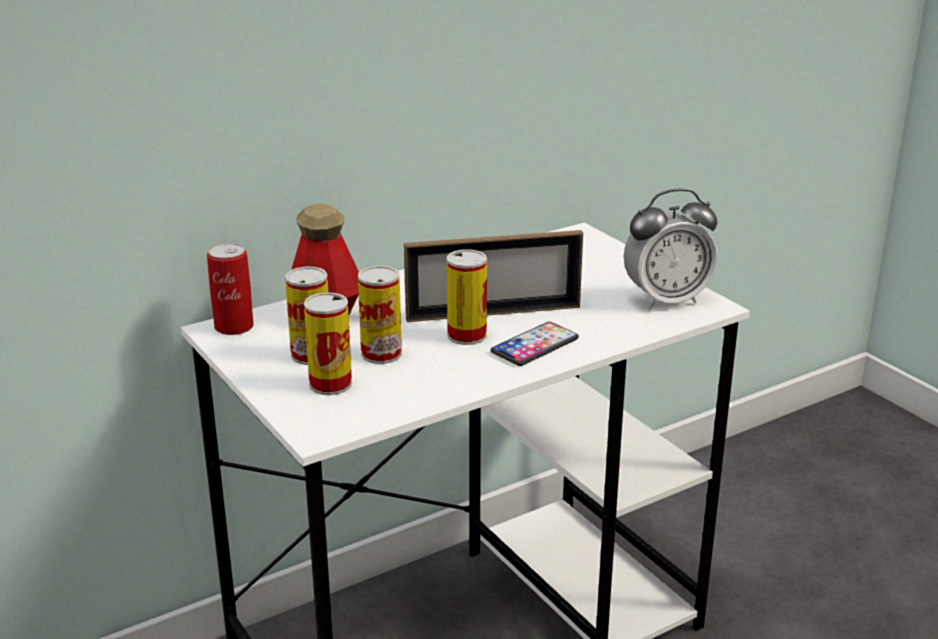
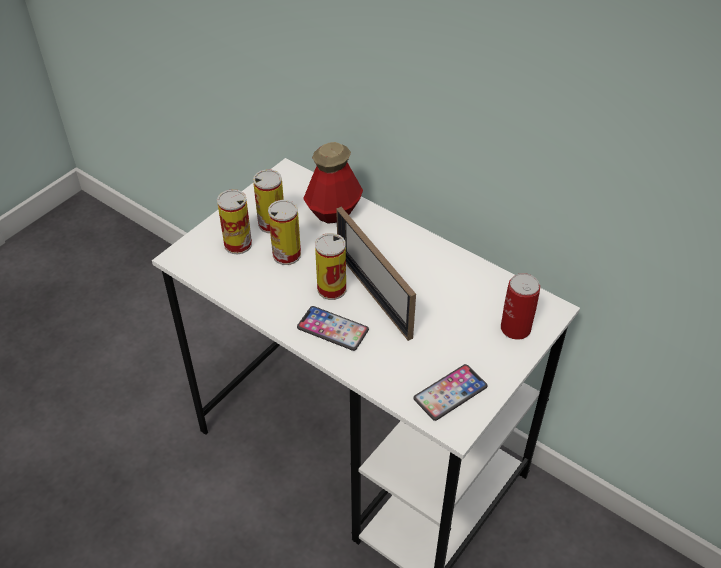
camera: 70 degrees right, 20 degrees up
(234, 327) = (293, 179): can -> can (515, 328)
(666, 300) = (450, 393): alarm clock -> phone

